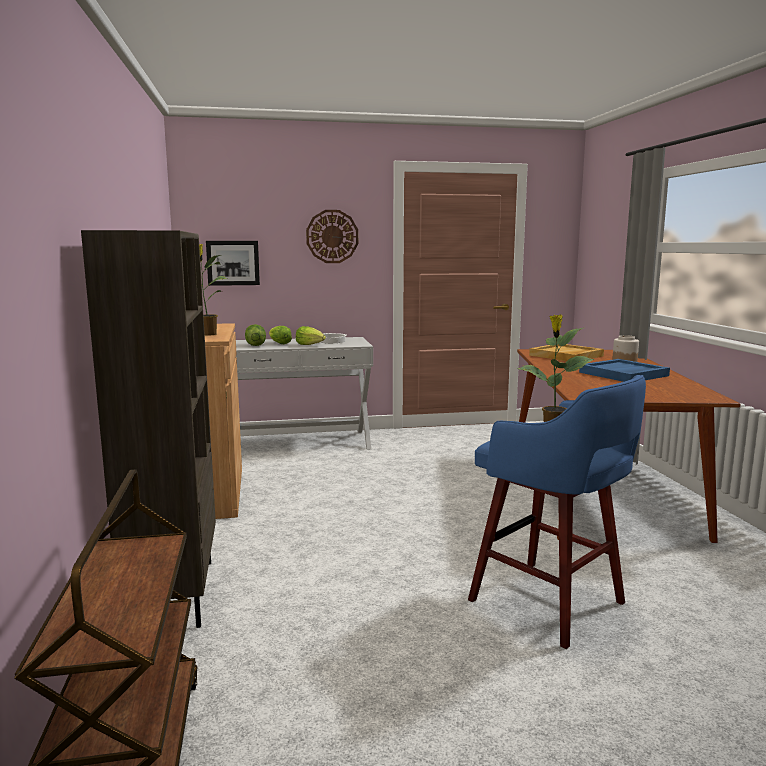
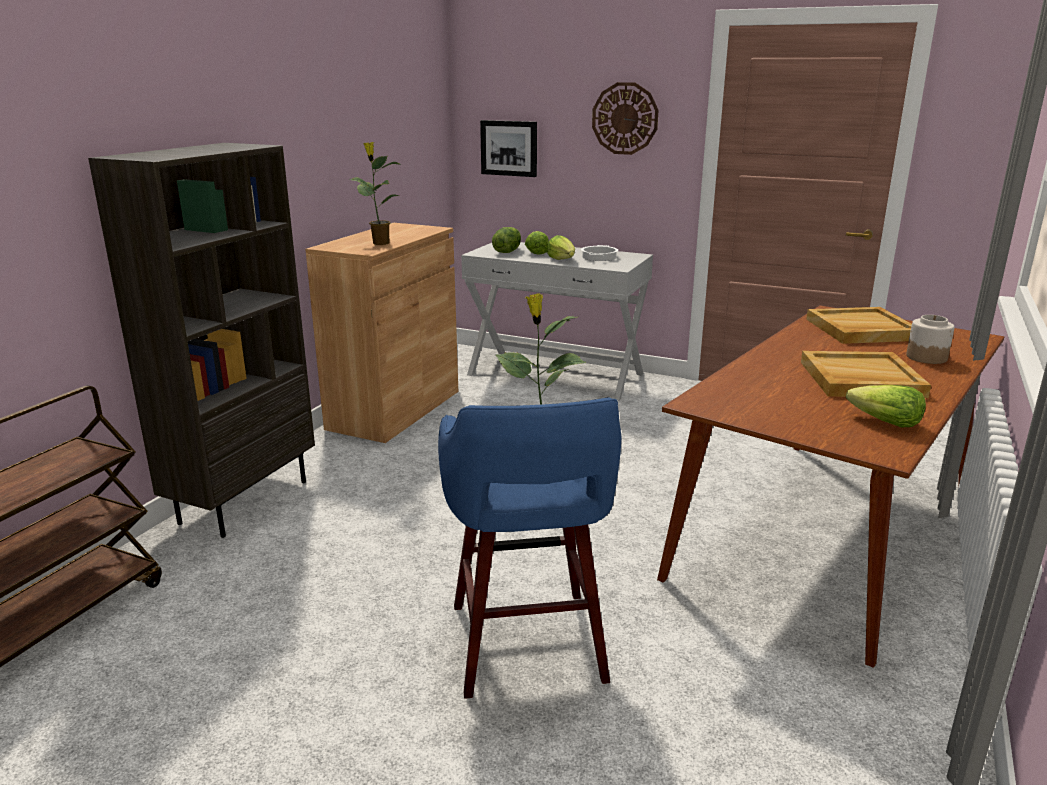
camera: 35 degrees right, 10 degrees up
(623, 374) = (860, 379): blue tray -> beige tray
(680, 388) = (884, 422): none -> lettuce

